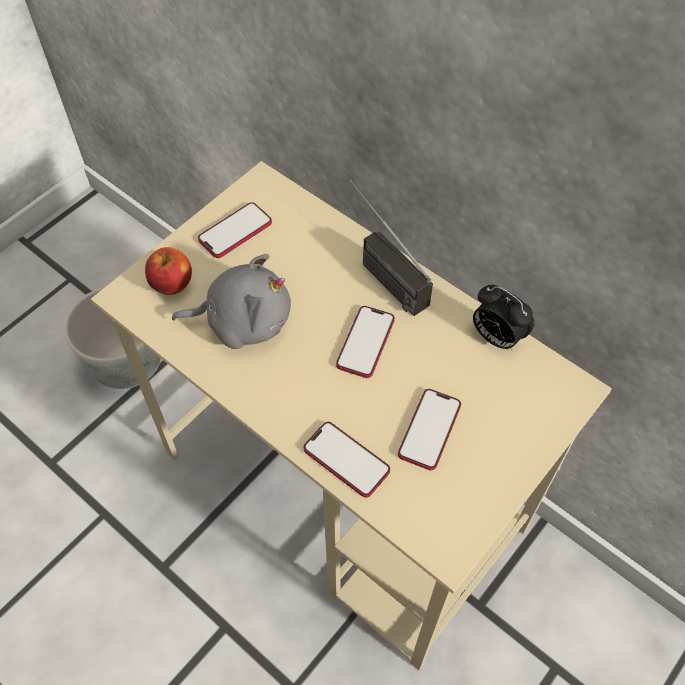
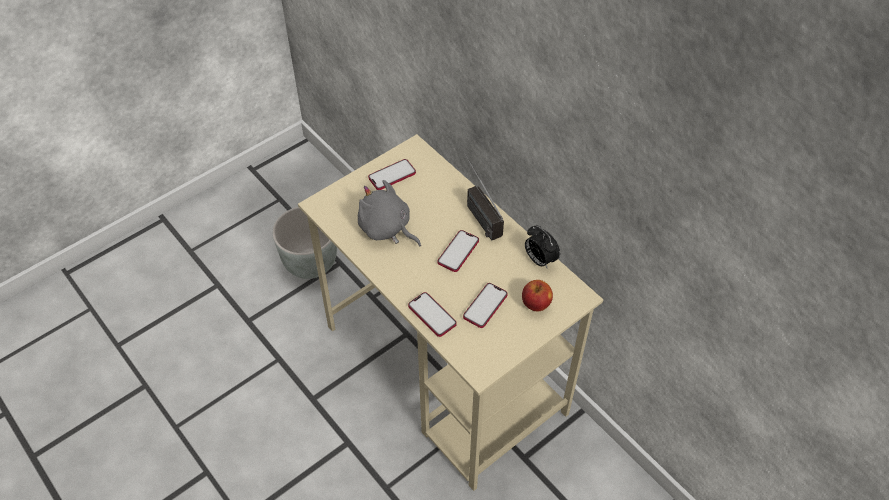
camera: 10 degrees right, 5 degrees down
(172, 284) = (348, 202): apple -> apple (536, 304)
(243, 320) = (387, 229): grey plush toy -> grey plush toy turned 150 degrees counterclockwise

